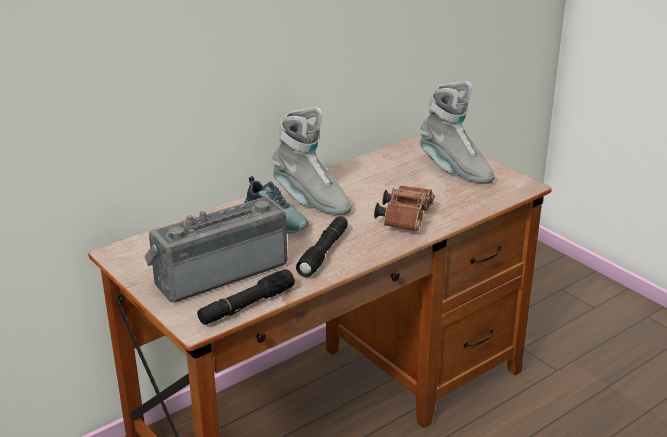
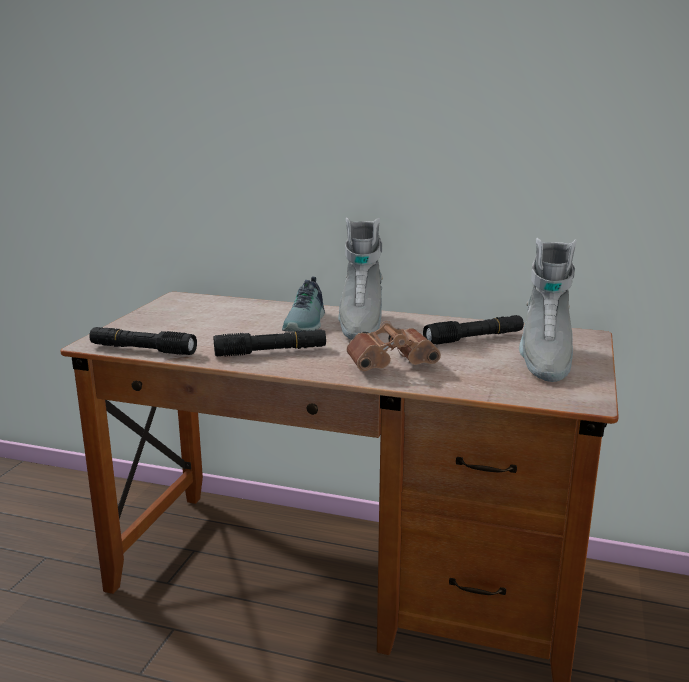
camera: 55 degrees right, 10 degrees down
(219, 272) = (188, 329): radio -> none
(391, 174) = (474, 338): none -> black flashlight

